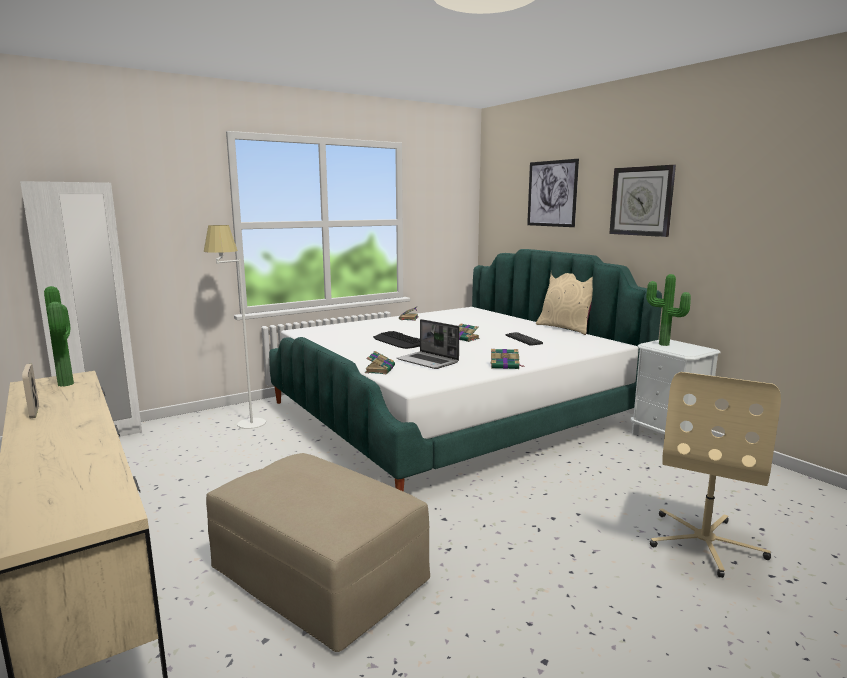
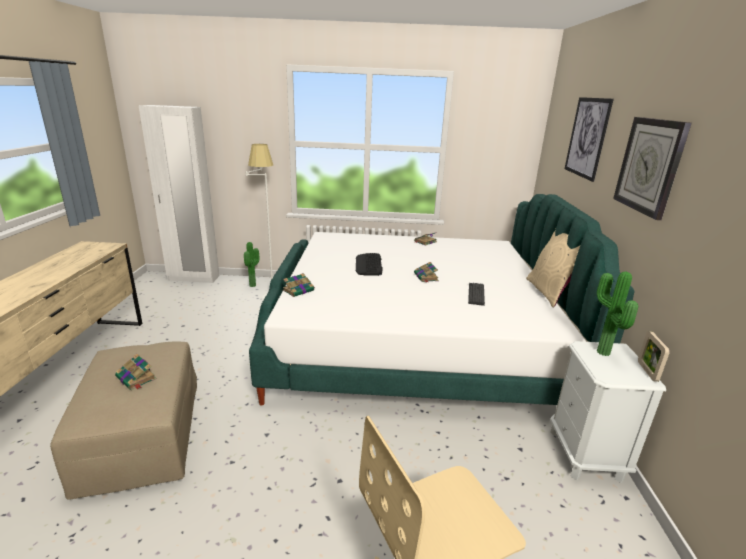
camera: 35 degrees right, 10 degrees up
(34, 412) = (42, 267): picture frame -> picture frame (647, 371)
(69, 383) = (95, 250): potted plant -> potted plant (254, 285)
(428, 361) = (347, 294): laptop -> none
(505, 366) = (396, 320): book -> book (136, 378)

